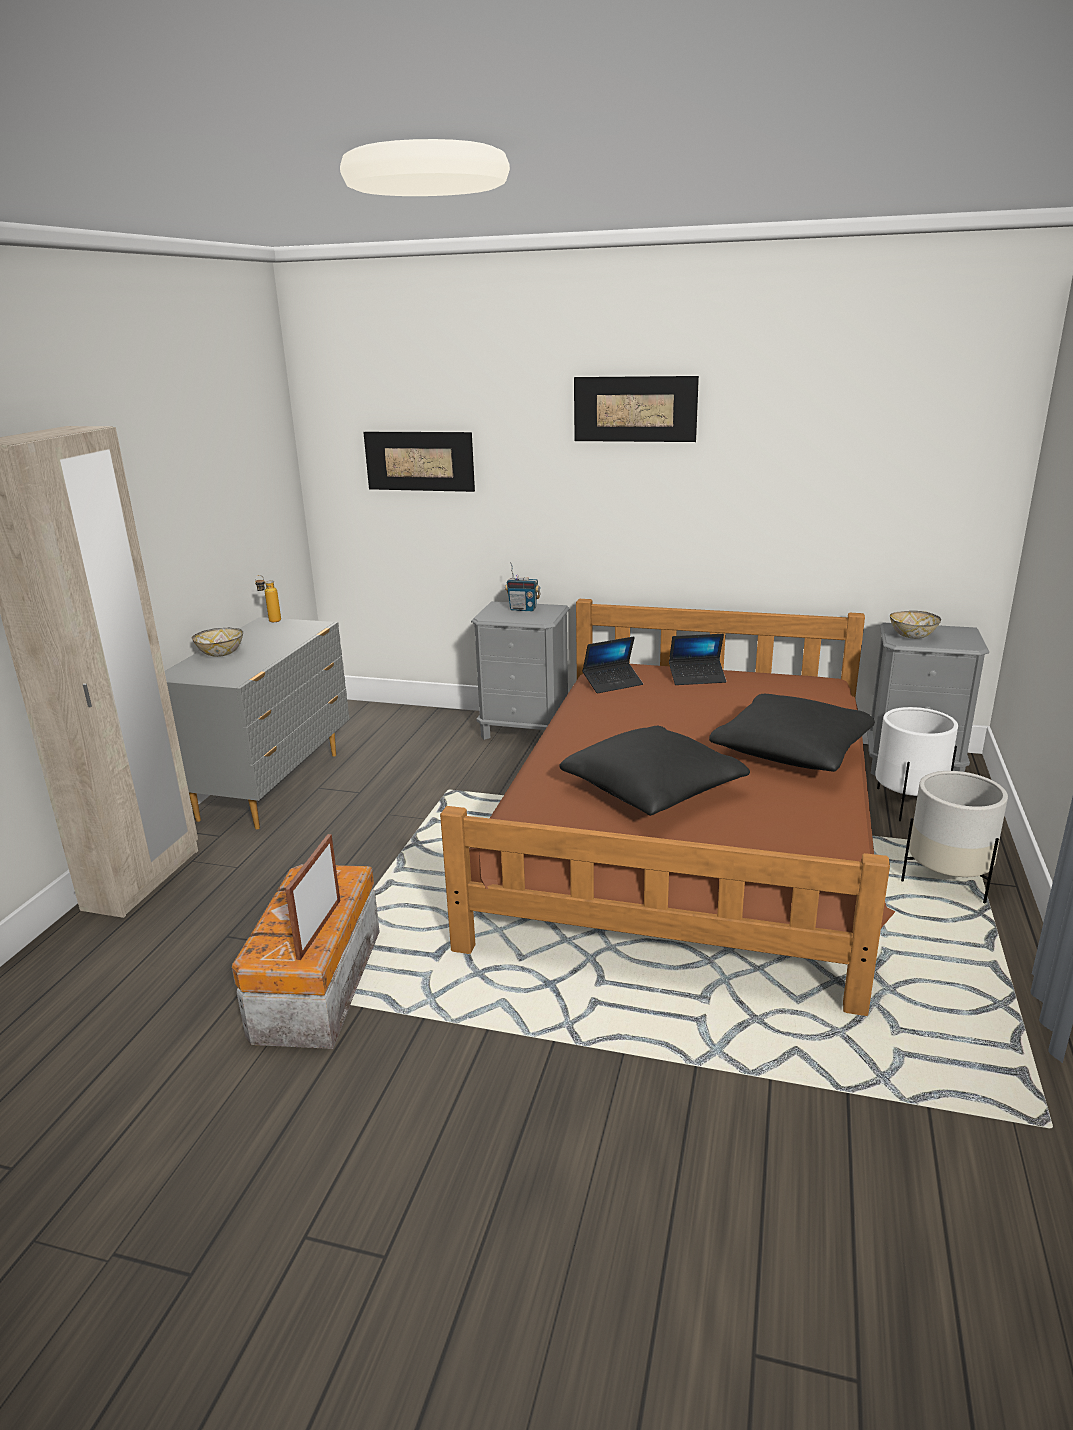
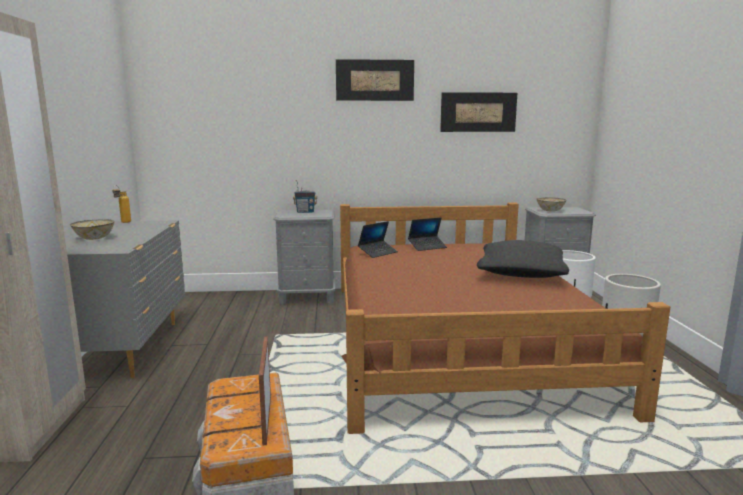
camera: 20 degrees left, 10 degrees down
(419, 461) = (226, 115): picture -> picture (478, 112)
(652, 791) = (459, 299): black pillow -> none

